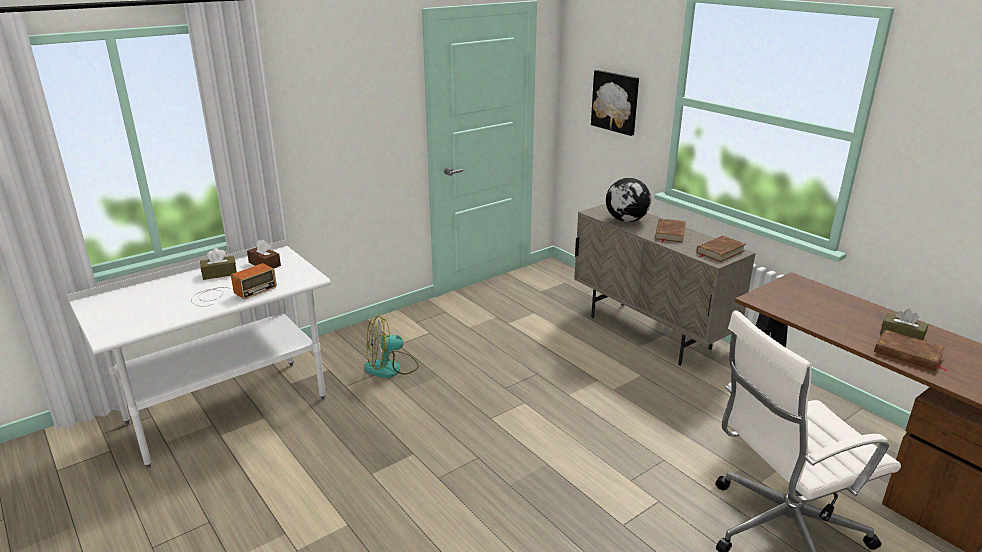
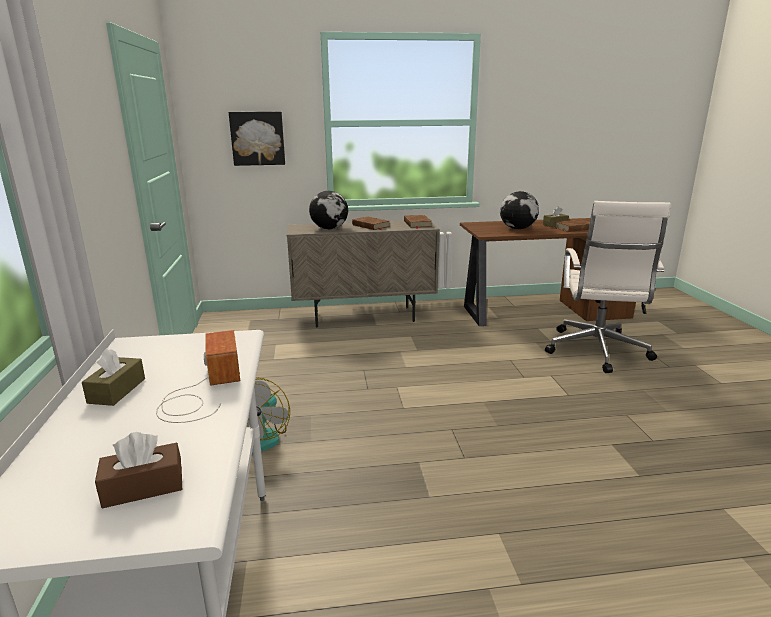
camera: 60 degrees left, 5 degrees down
(264, 264) = (148, 357): brown tissue box -> brown tissue box (143, 487)
(824, 313) = (518, 228): none -> globe

